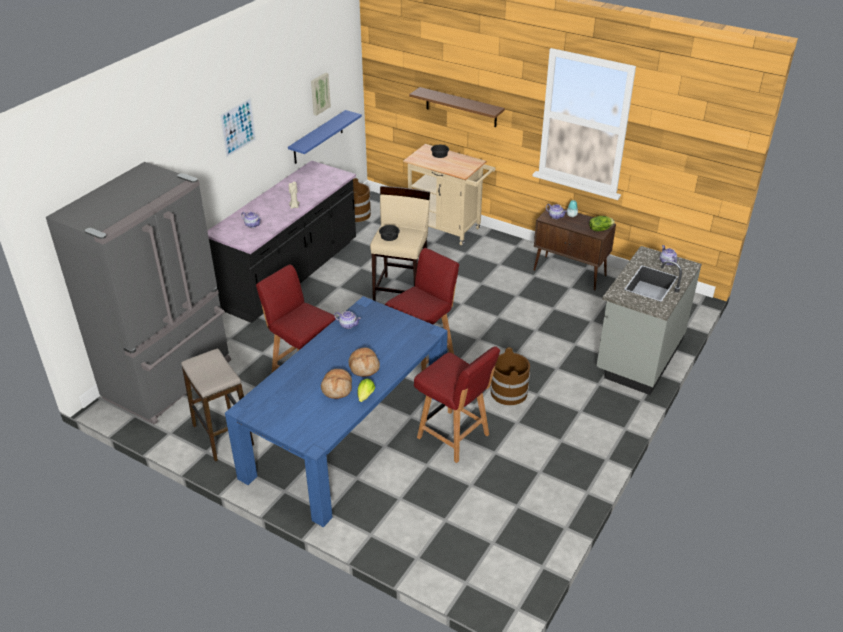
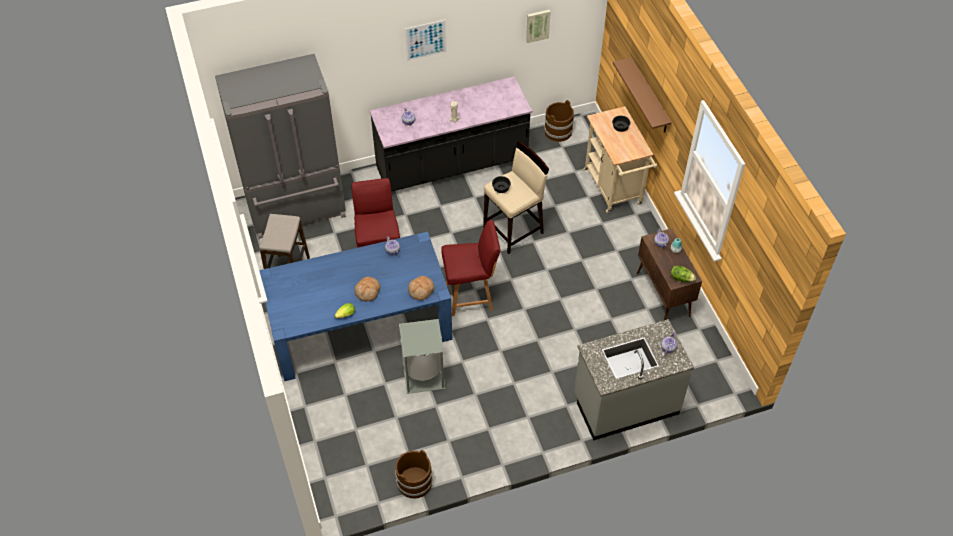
camera: 40 degrees right, 15 degrees up
(318, 137) = (529, 59): blue shelf -> none
(337, 388) = (335, 297): bread -> bread (421, 290)
(454, 437) = (423, 375): red chair -> grey trash can
(509, 392) = (496, 367): brown bucket -> brown bucket (414, 482)

